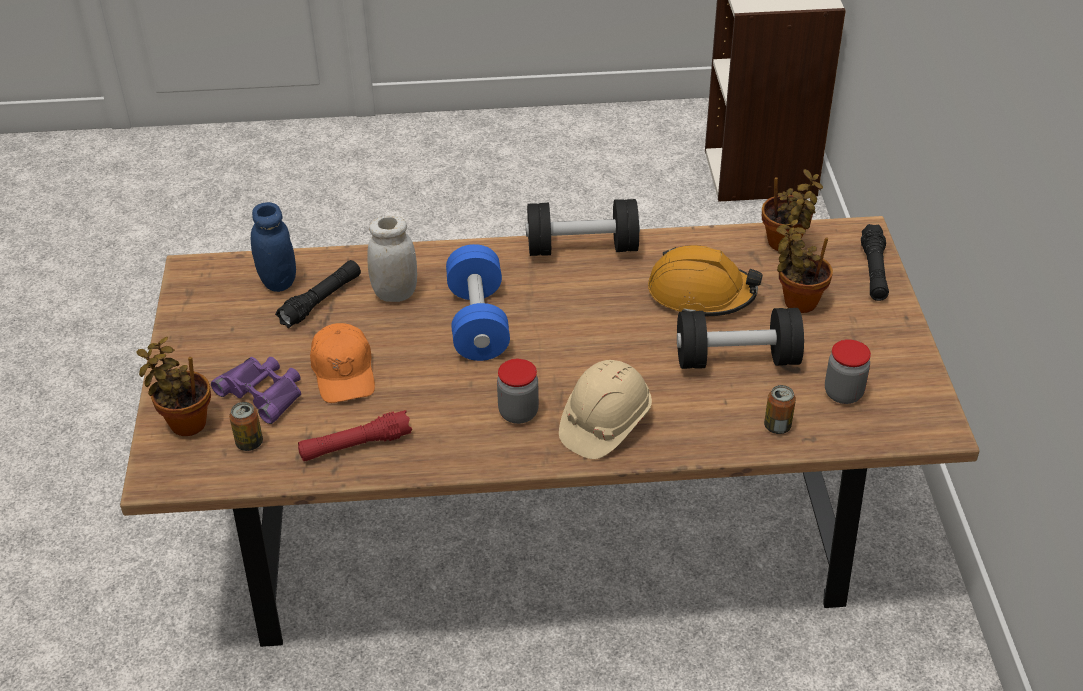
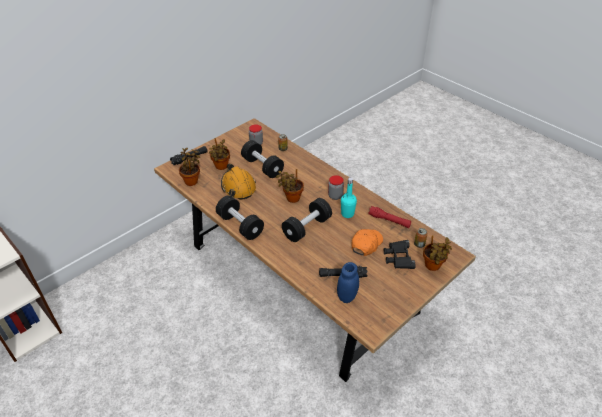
camera: 130 degrees left, 0 degrees up
(263, 392) = (398, 257): purple binoculars -> black binoculars
(395, 293) = (316, 258): white jar -> none
(447, 397) = (347, 214): none -> turquoise bottle
(478, 322) = (307, 228): blue dumbbell -> black dumbbell
(583, 346) = (291, 198): none -> potted plant
(604, 423) = (319, 178): beige hard hat -> none

